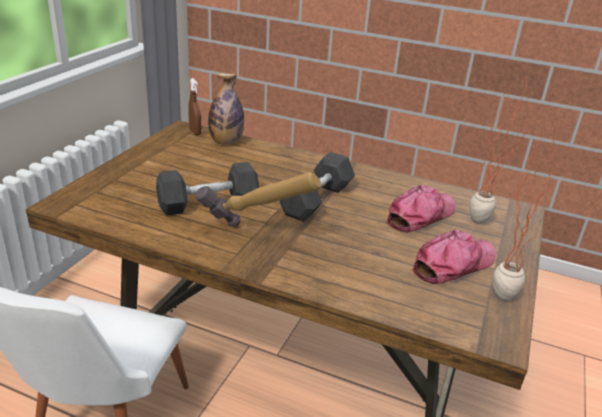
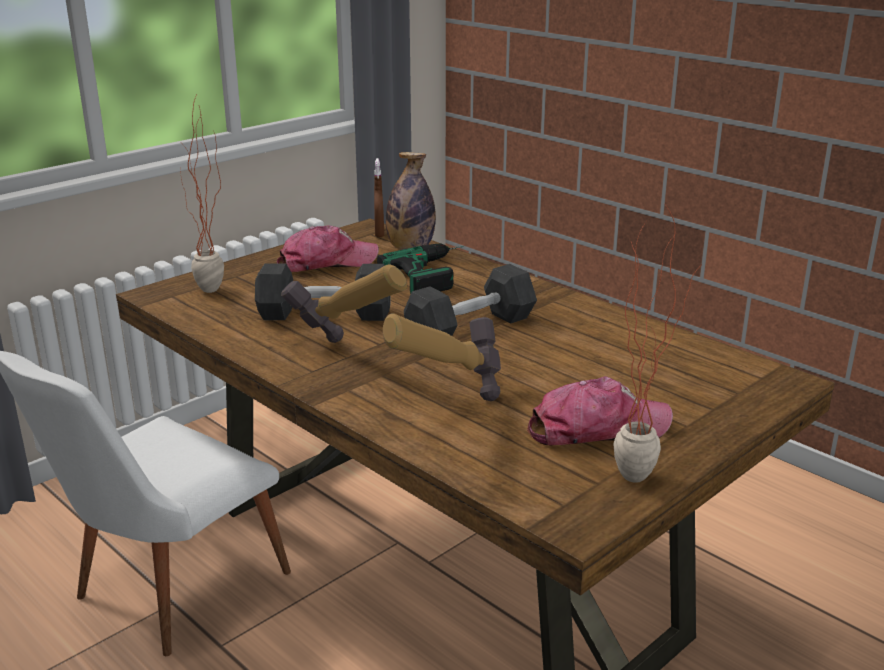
camera: 25 degrees right, 5 degrees down
(259, 159) = (437, 273): none -> power drill
(352, 271) = (443, 412): none -> hammer
(420, 216) = (607, 366): cap -> cap (326, 263)
(485, 224) = (701, 390): potted plant -> potted plant (211, 294)

